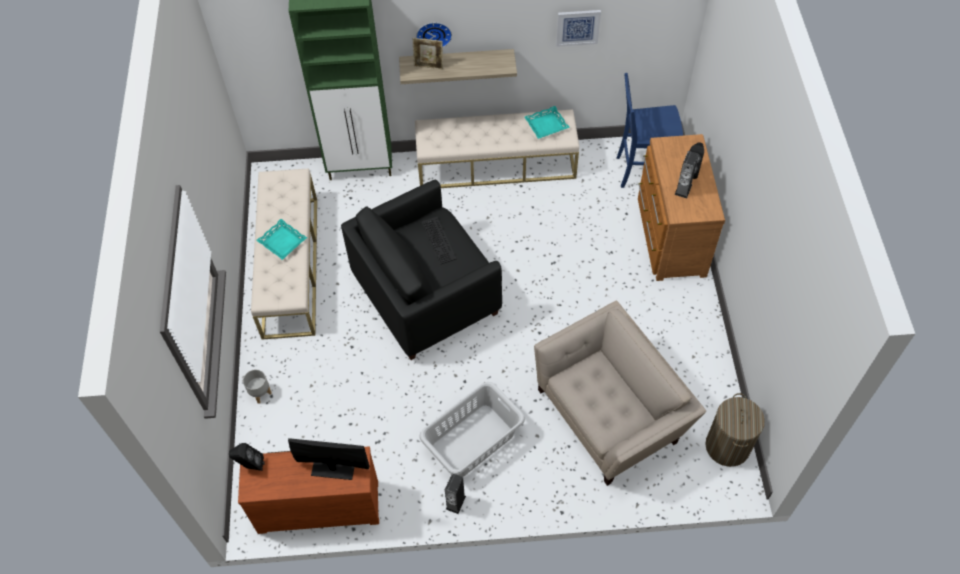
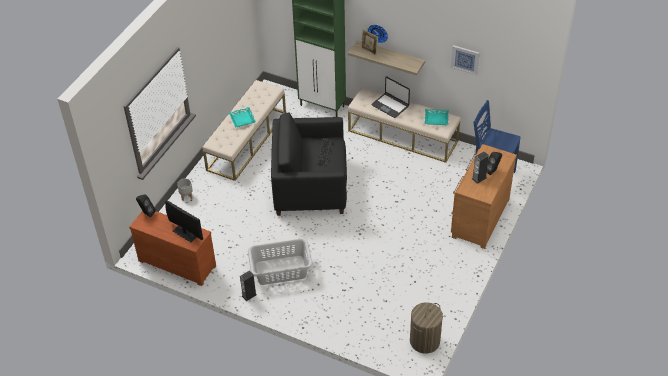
camera: 30 degrees right, 10 degrees down
(474, 131) = (390, 105): none -> laptop
(611, 414) = (369, 293): beige armchair -> none

